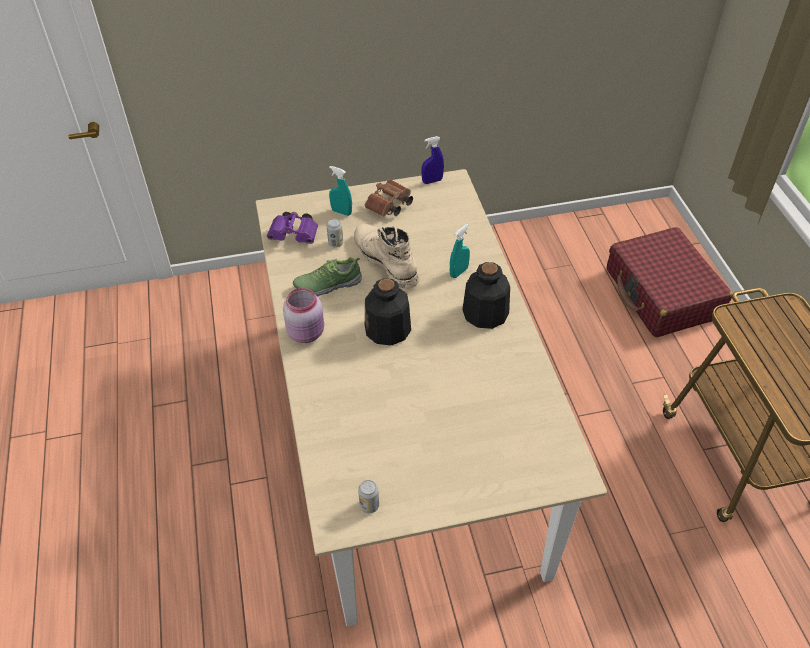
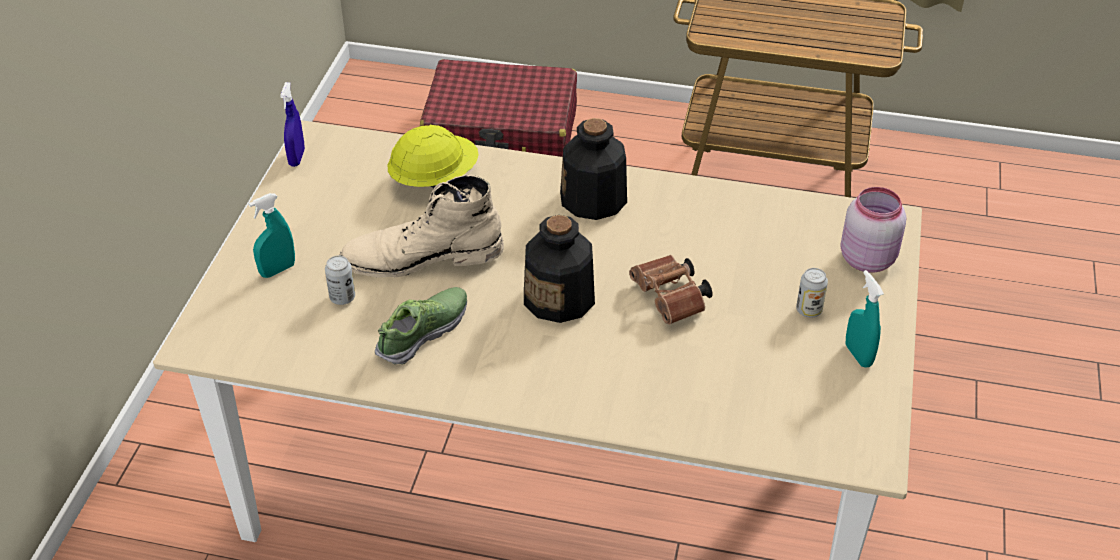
camera: 65 degrees left, 5 degrees down
(295, 235) = (285, 337): purple binoculars -> none
(307, 332) = (508, 385): pink jar -> pink jar (867, 258)
(328, 284) = (423, 333): shoe -> shoe turned 150 degrees counterclockwise
(369, 505) = (854, 414): can -> can (809, 310)
(389, 206) = (311, 217): brown binoculars -> brown binoculars (671, 300)
(453, 239) = (434, 179): none -> yellow hard hat
(459, 272) = (502, 196): turquoise spray bottle -> turquoise spray bottle (858, 355)

